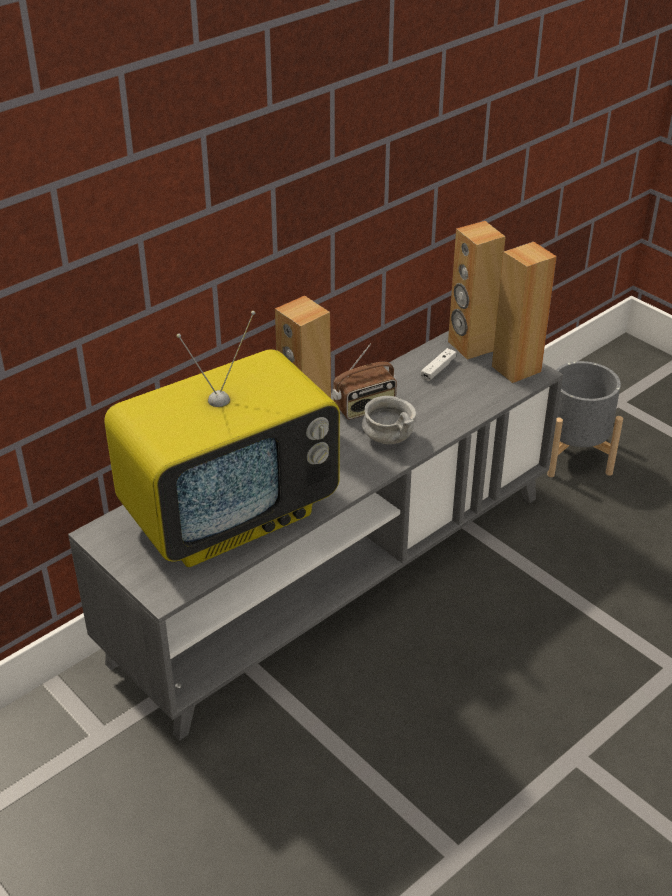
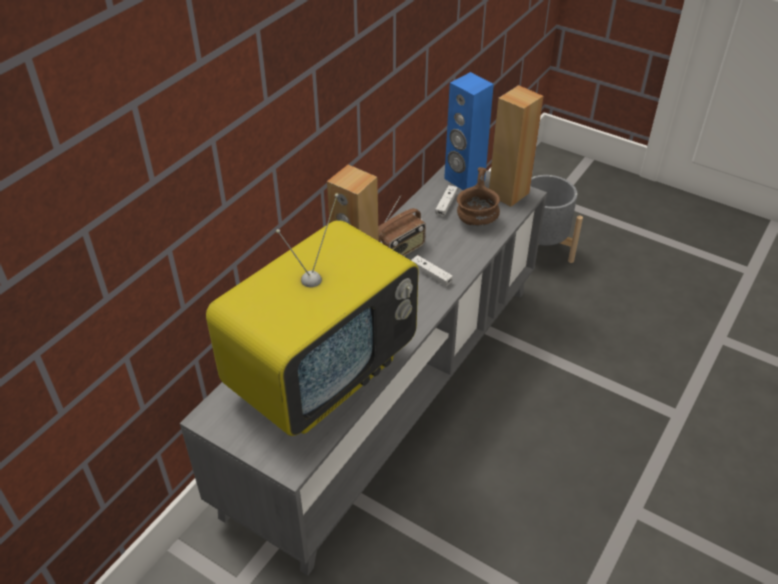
camera: 15 degrees left, 5 degrees up
(389, 438) = (431, 274): grey bowl -> white game controller
(466, 389) = (476, 219): none -> brown bowl
(470, 346) = (464, 180): brown speaker -> blue speaker

